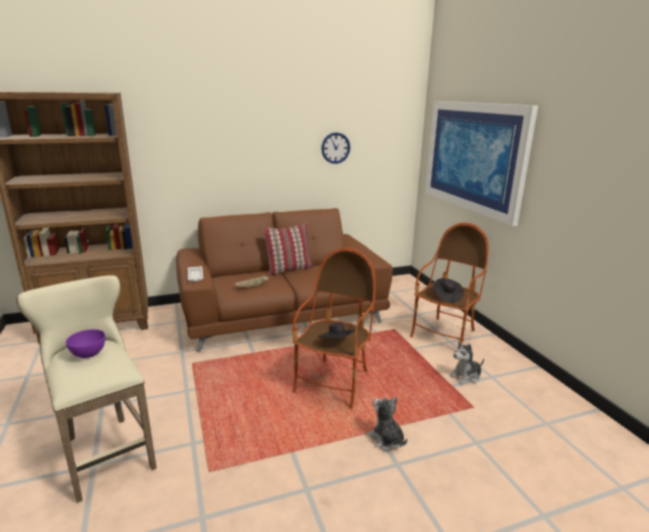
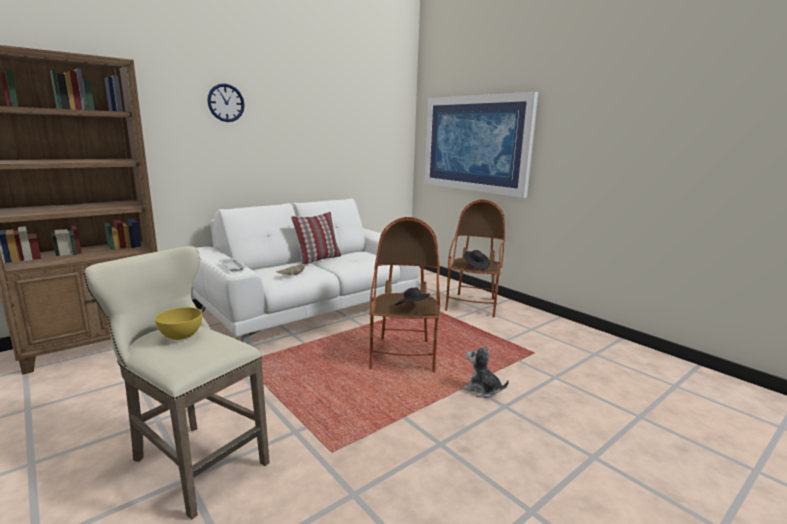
camera: 20 degrees left, 5 degrees down
(89, 354) = (181, 336): purple bowl -> yellow bowl
(282, 313) = (311, 307): brown sofa -> white sofa
(335, 148) = (343, 140): wall clock -> wall clock (226, 103)
(466, 376) = (512, 332): plush toy -> none

